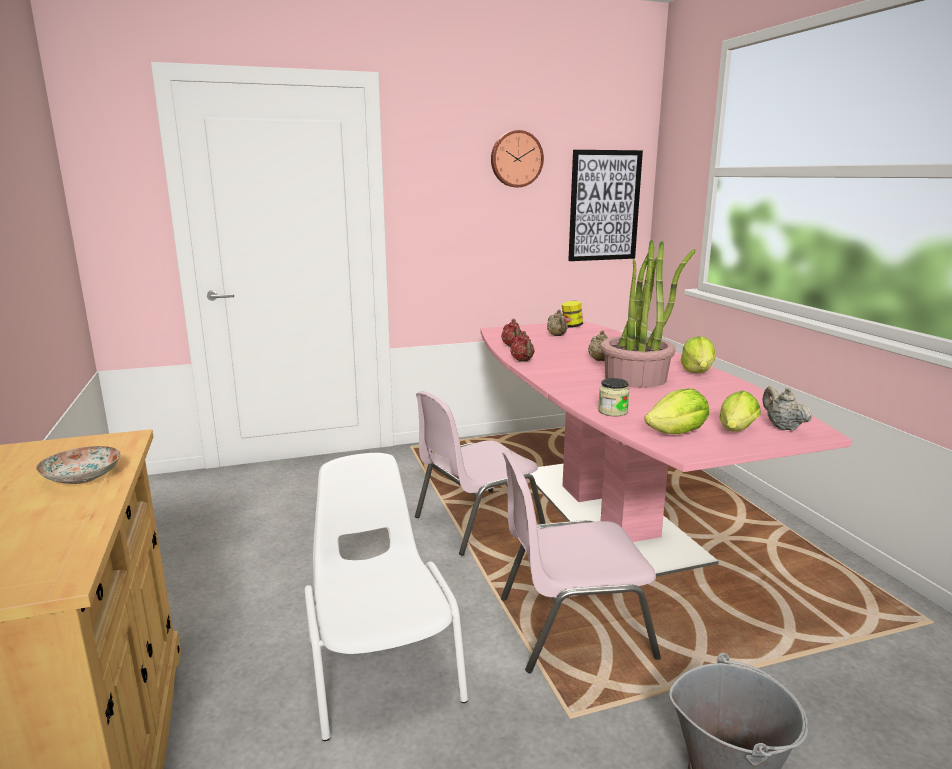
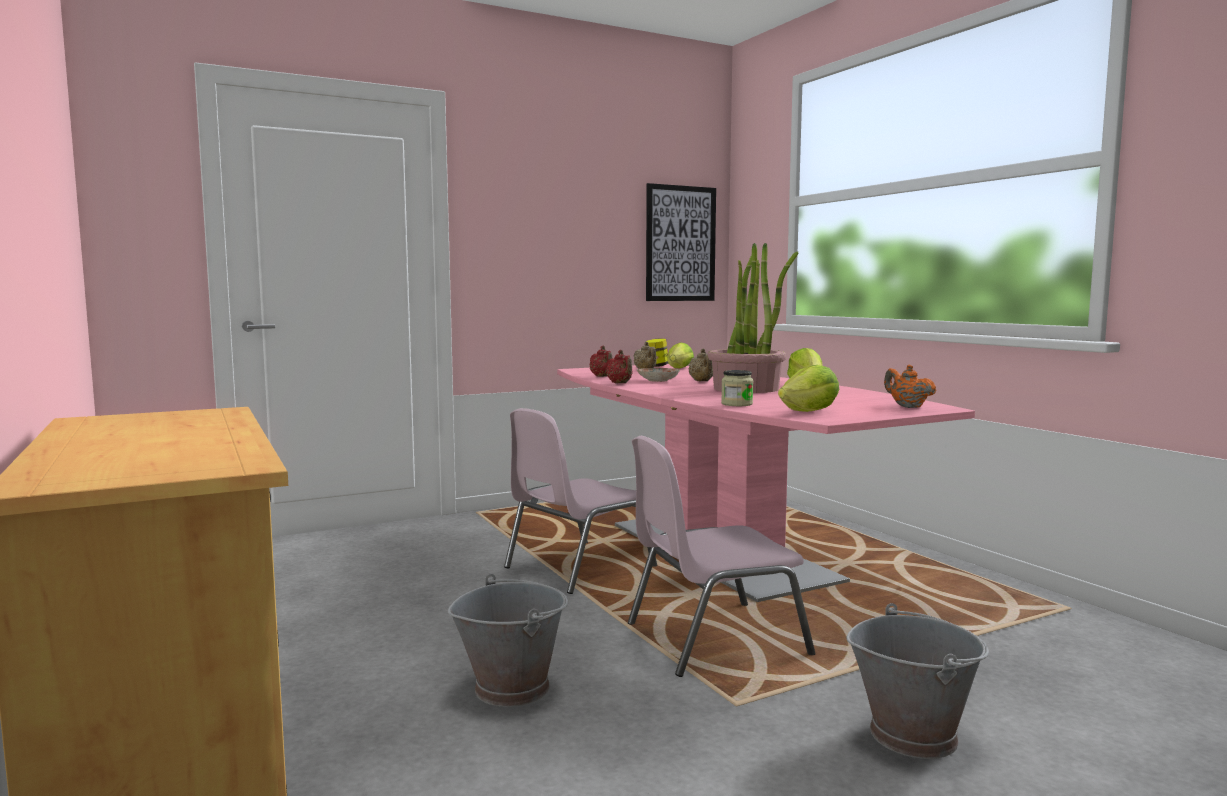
camera: 10 degrees left, 10 degrees down
(83, 477) = (200, 427): plate -> plate (658, 380)
(382, 668) = (512, 687): white chair -> grey bucket
(516, 159) = (589, 190): wall clock -> none
(735, 432) = (865, 410): lettuce -> lettuce (678, 369)
(782, 427) = (907, 406): beige teapot -> orange teapot

